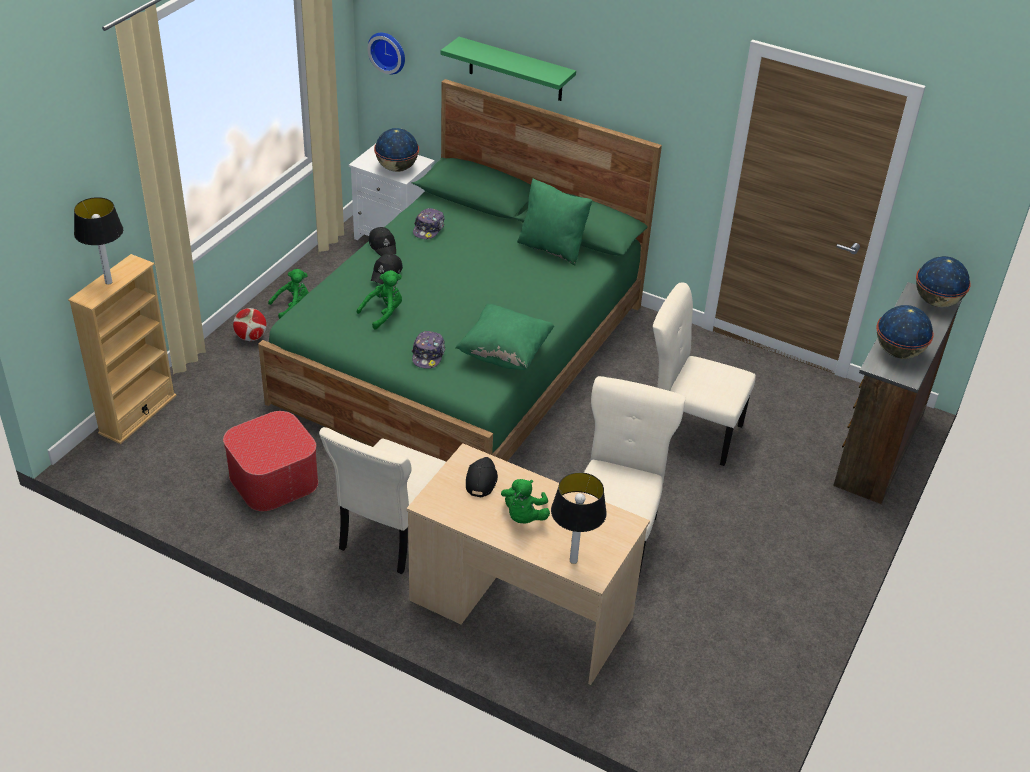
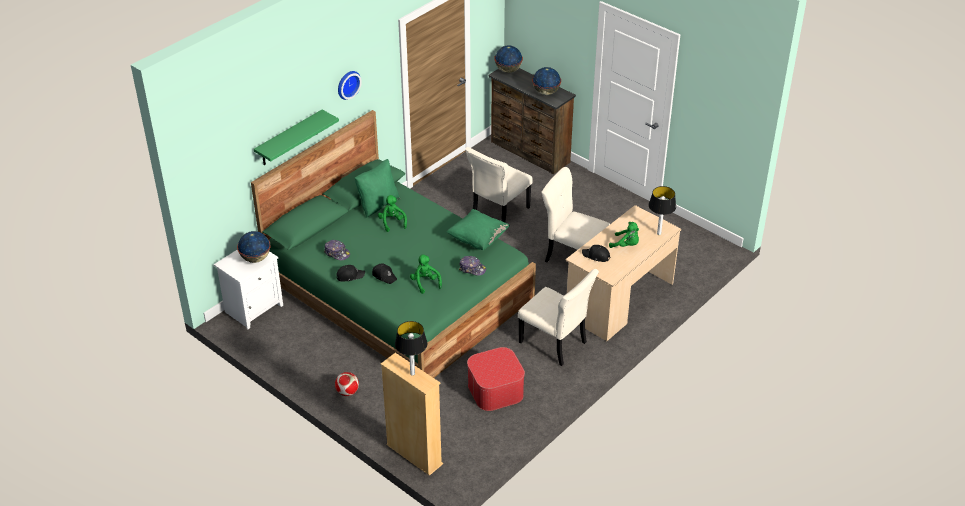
camera: 75 degrees left, 0 degrees up
(292, 306) = (319, 368): green plush toy -> green plush toy (392, 222)
(388, 52) = (210, 198): wall clock -> wall clock (347, 84)

